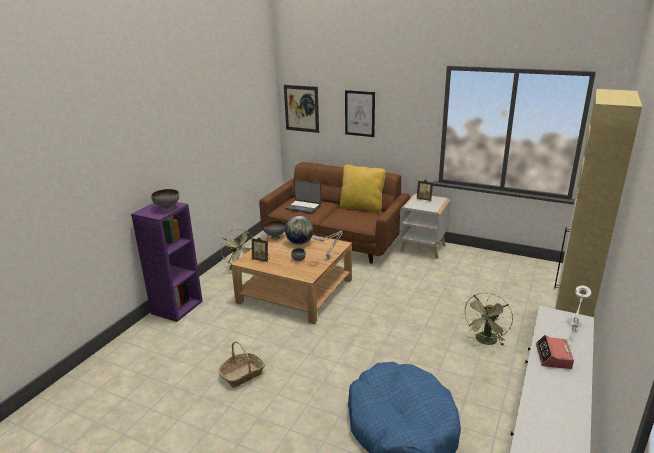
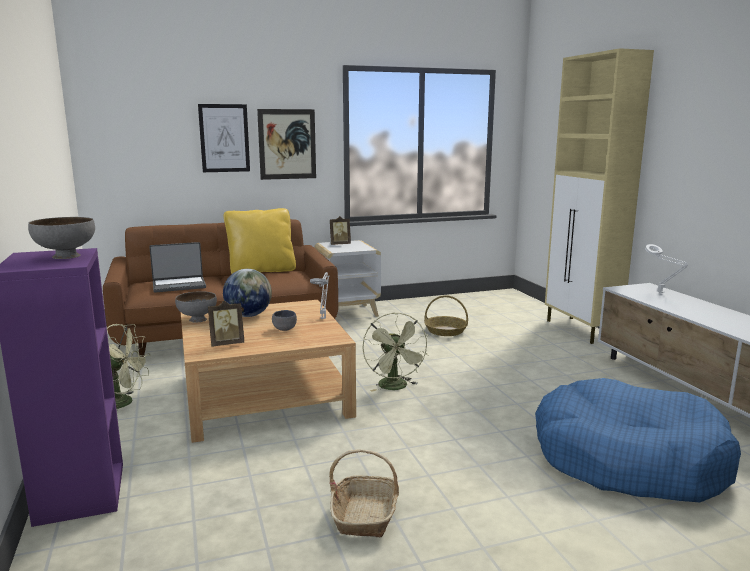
camera: 45 degrees left, 10 degrees down
(301, 108) = (119, 138): picture -> picture (287, 144)
(461, 288) = (446, 331): none -> basket
(486, 342) = (546, 361): green fan -> green fan (395, 387)
(553, 357) = (693, 310): alarm clock -> none

